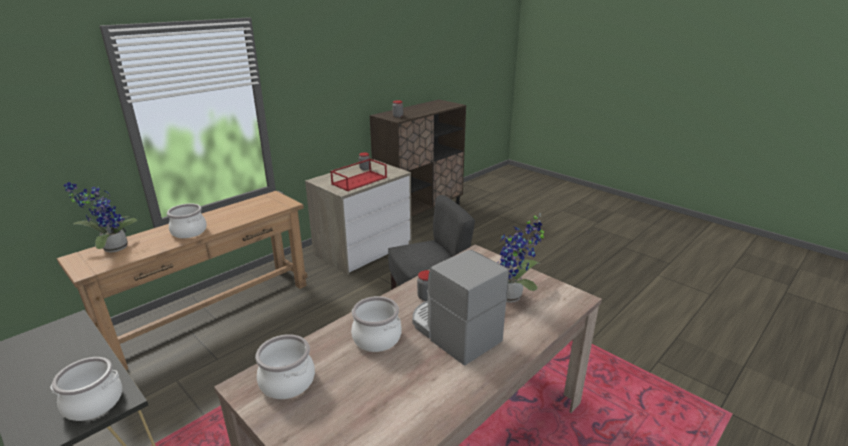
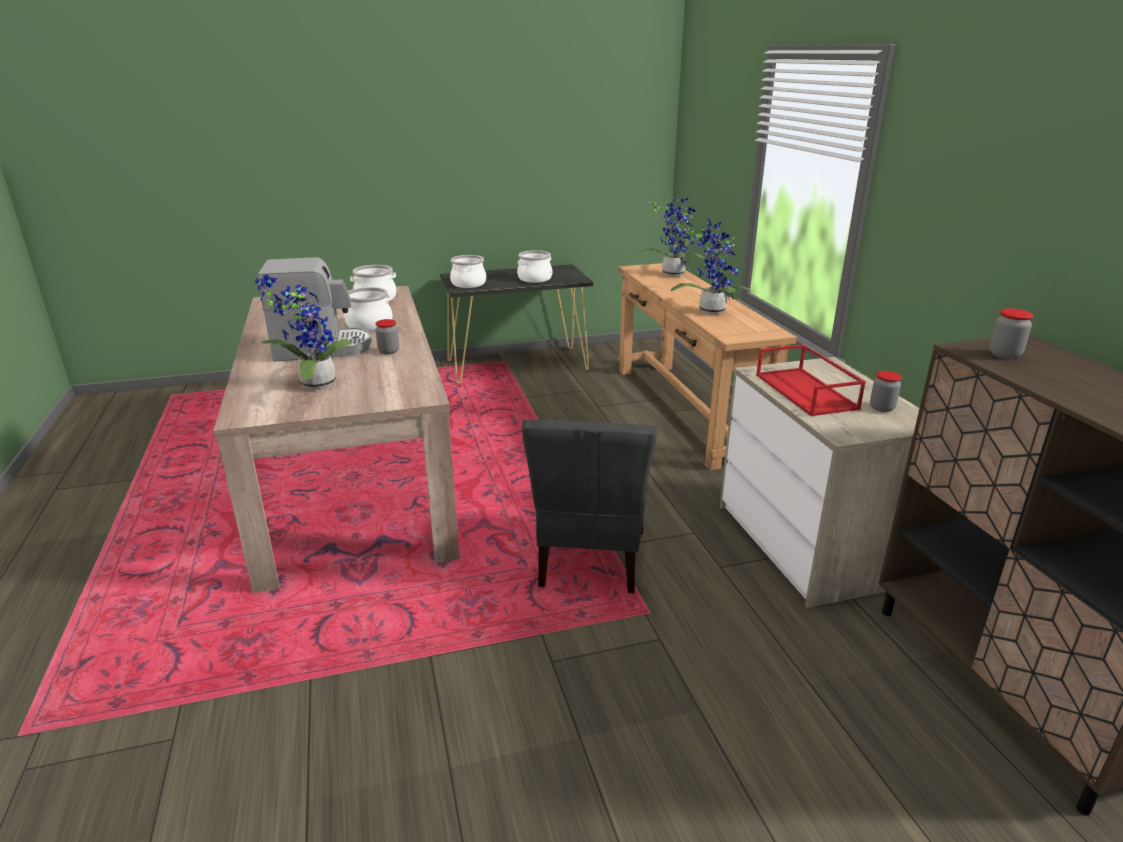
camera: 120 degrees right, 0 degrees up
(189, 232) = (684, 294): cooking pot -> cooking pot (534, 278)
(231, 217) = (711, 310): none -> potted plant

